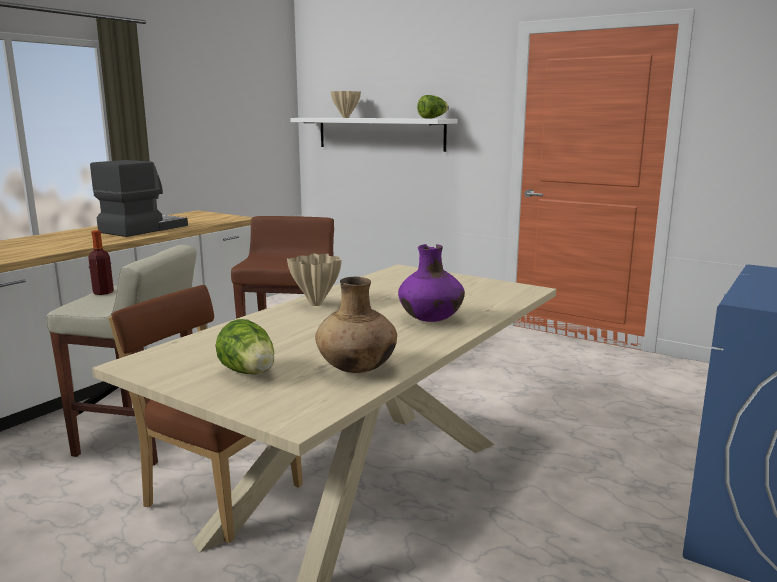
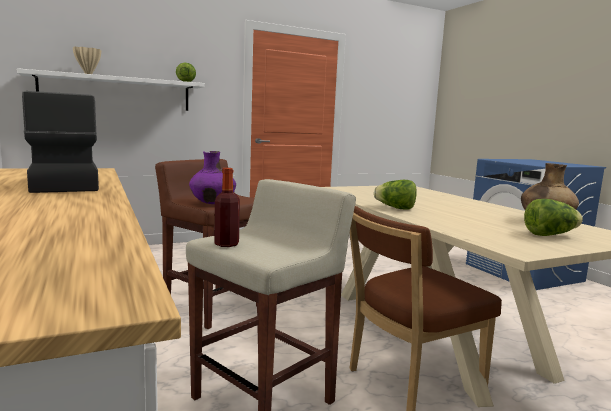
camera: 60 degrees left, 5 degrees down
(317, 304) = (395, 208): beige vase -> lettuce
(431, 320) = (455, 202): purple vase -> purple vase (213, 203)

